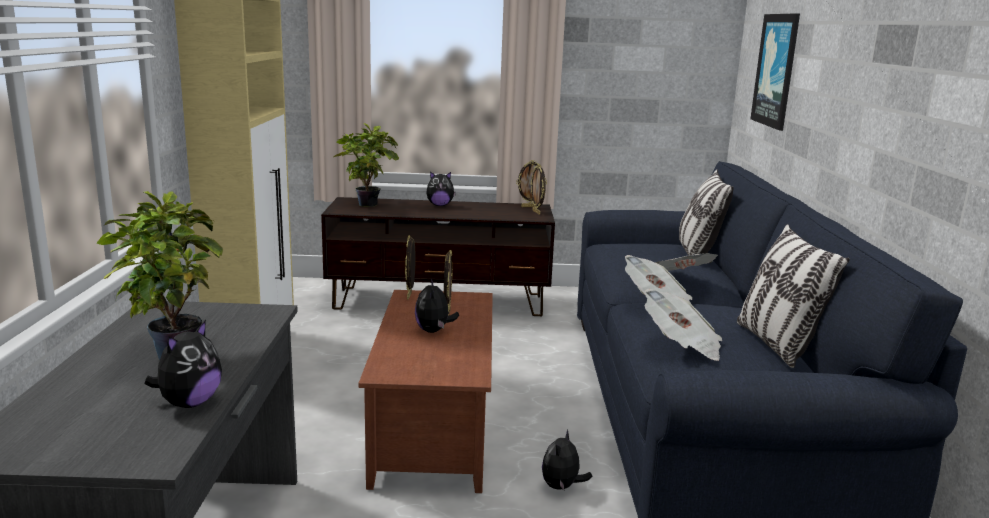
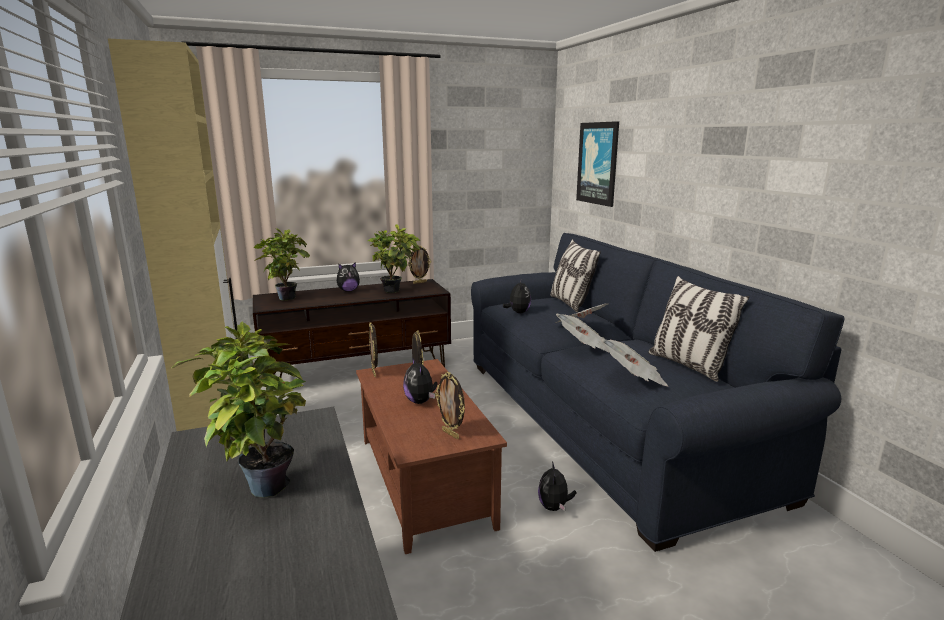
camera: 20 degrees left, 0 degrees up
(189, 403) = (332, 538): plush toy -> plush toy (518, 312)
(493, 212) = (396, 291): none -> potted plant
(536, 212) = (429, 286): picture frame -> picture frame (451, 434)

